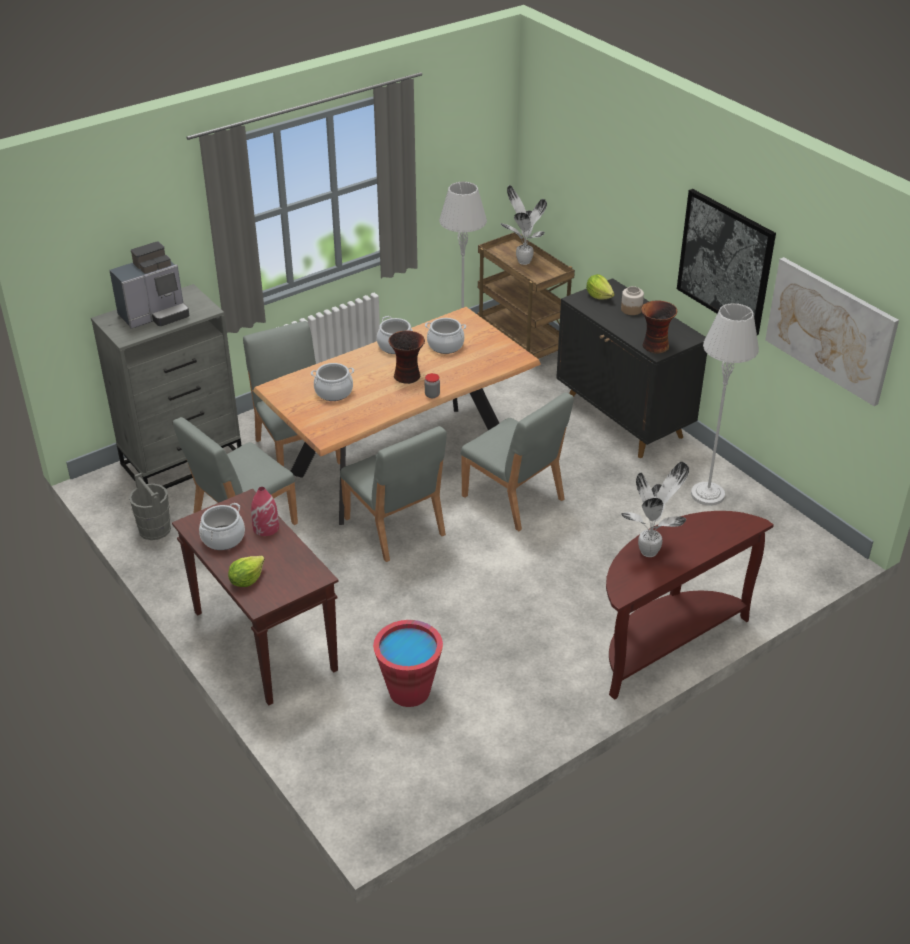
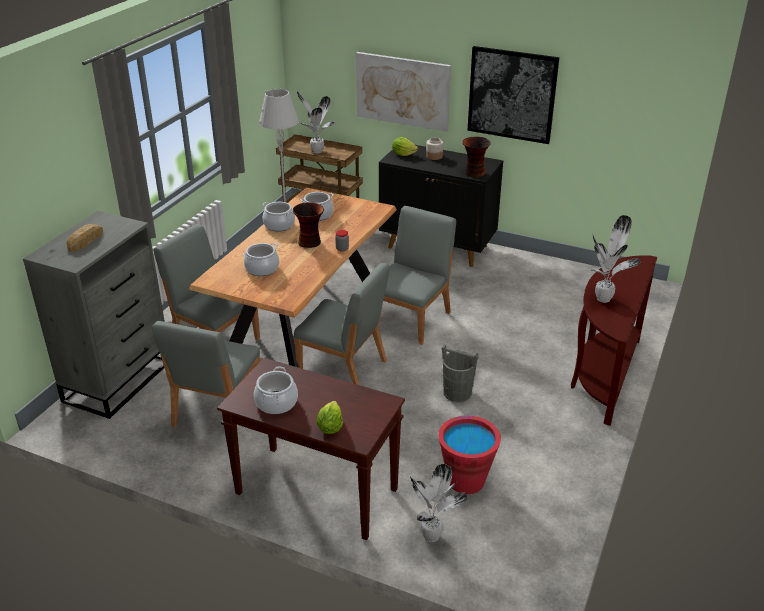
camera: 30 degrees left, 5 degrees down
(155, 315) = (85, 240): coffee machine -> bread
(155, 529) = (139, 442): grey bucket -> grey bucket (457, 392)
(266, 527) = (305, 382): red vase -> none
(329, 730) = (432, 537): none -> potted plant
(513, 498) = (412, 319): grey chair -> grey chair turned 75 degrees counterclockwise
(707, 494) = (536, 275): grey floor lamp -> none
(830, 329) = (617, 117): picture -> picture (402, 91)

